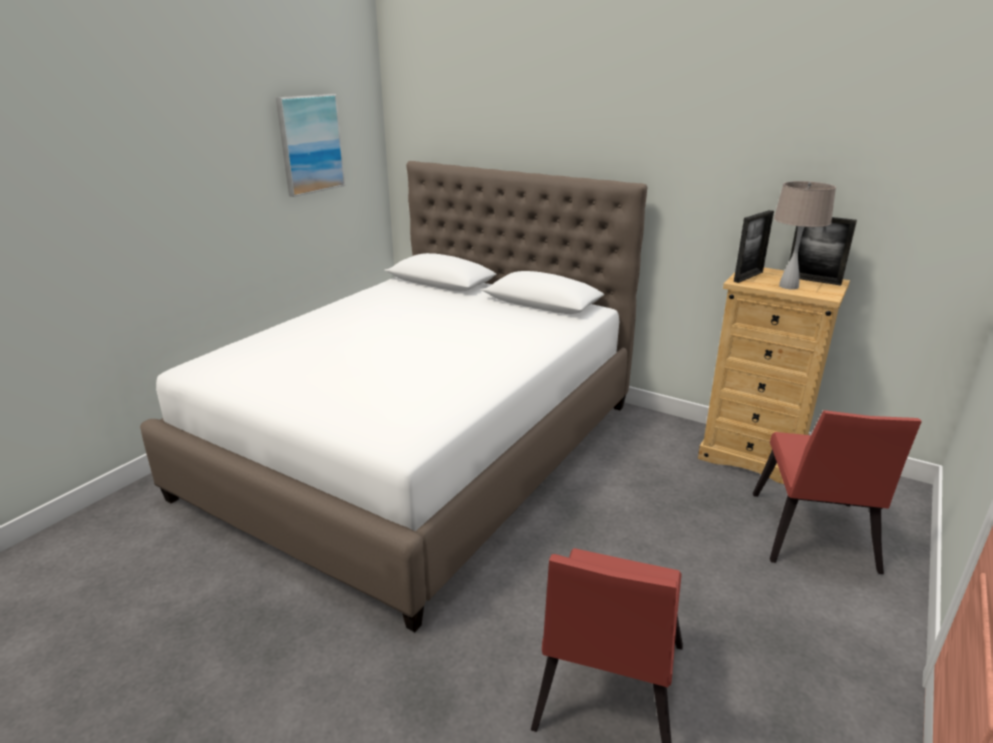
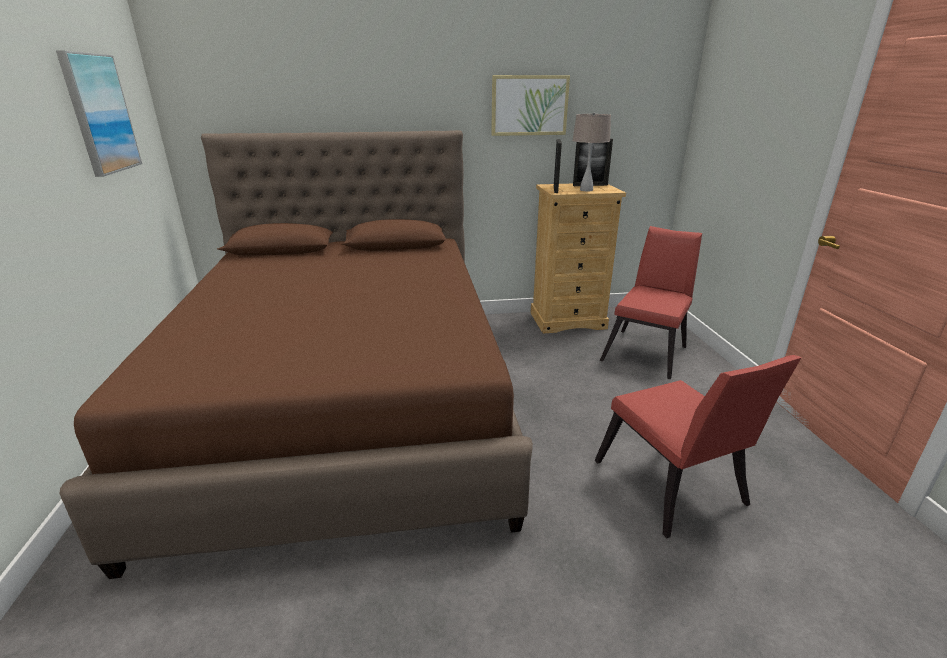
camera: 40 degrees left, 0 degrees up
(421, 448) = (347, 403): white bed -> brown bed
(746, 161) = (529, 105): none -> picture
(811, 537) = (647, 351): red chair -> red chair turned 120 degrees counterclockwise

